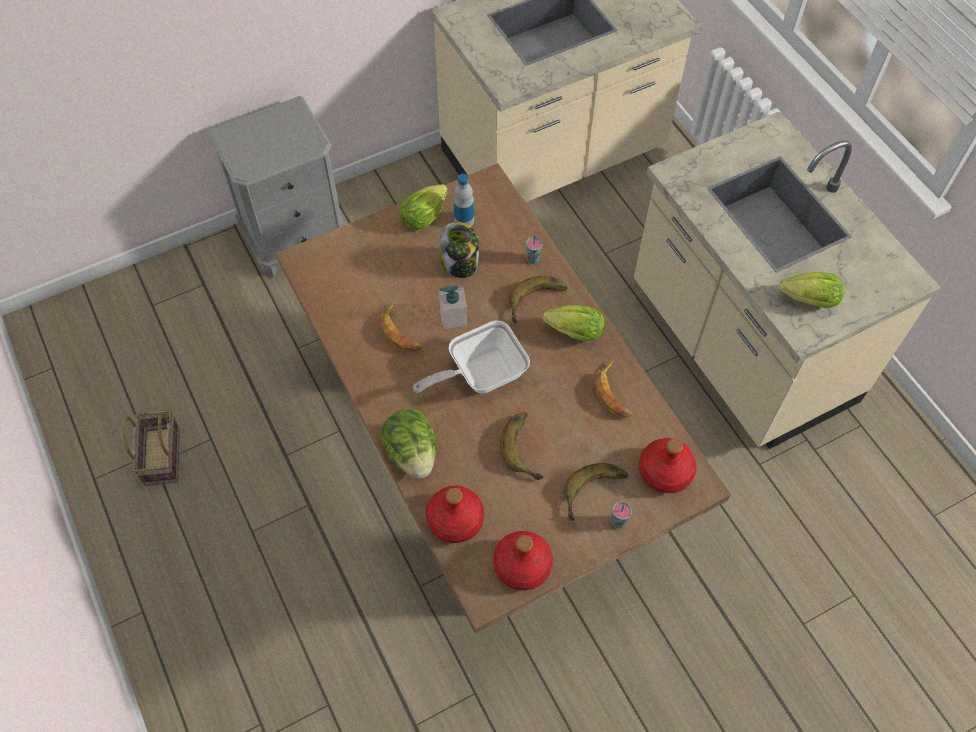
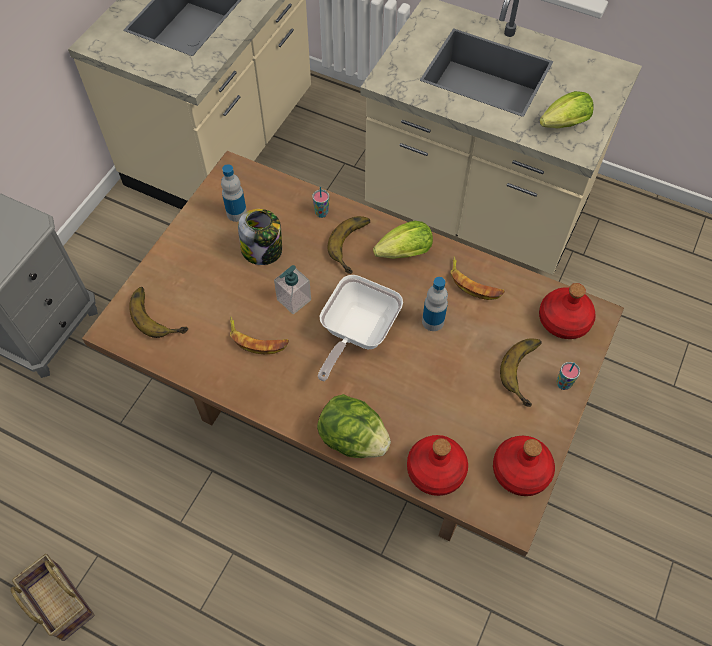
camera: 35 degrees left, 0 degrees up
(426, 215) = (199, 226): lettuce -> none
(527, 447) = (443, 369): banana -> banana (159, 313)
(551, 403) = (433, 321): none -> bottle

